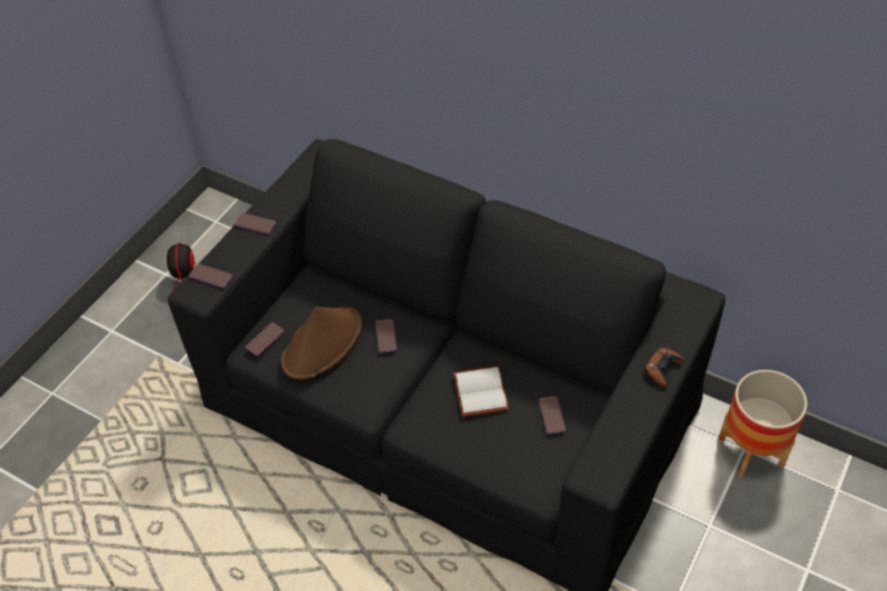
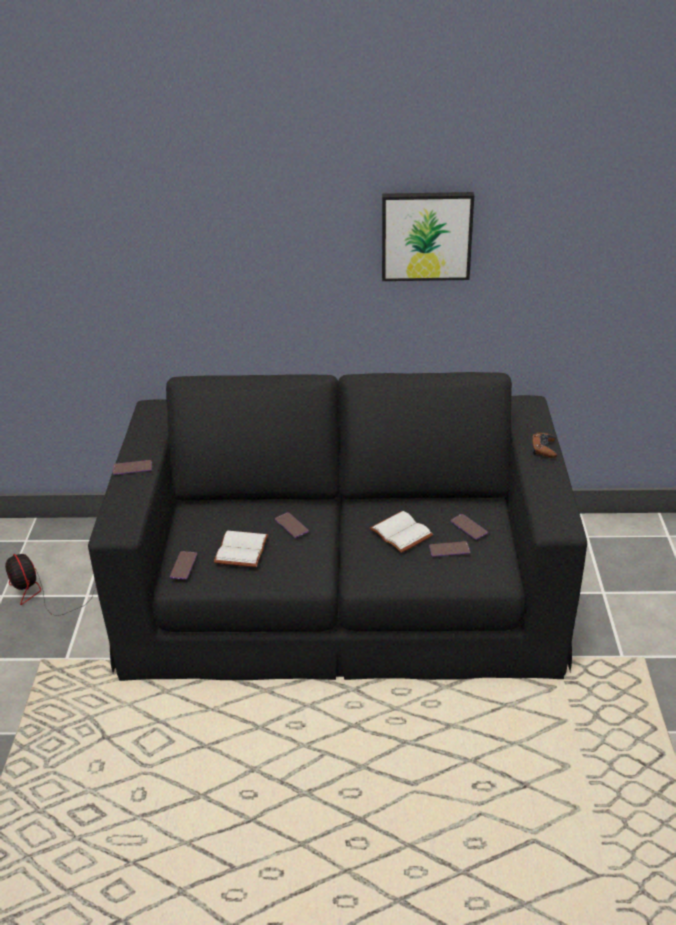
camera: 30 degrees left, 15 degrees down
(211, 276) = (121, 514): phone -> phone (449, 549)
(322, 343) = (240, 549): brown hat -> white book
(614, 83) = (426, 235): none -> picture
(751, 451) = (593, 536): planter -> none

